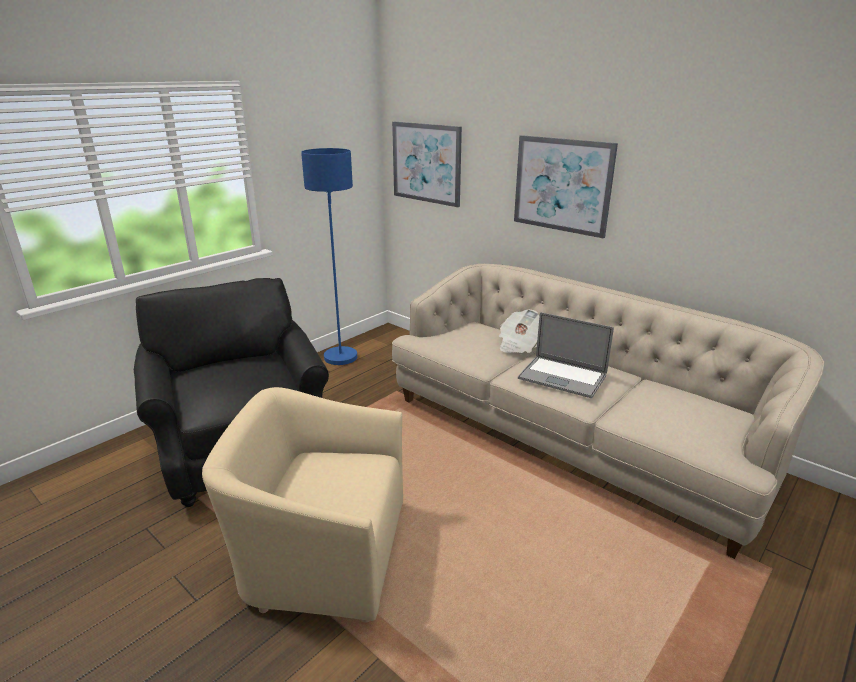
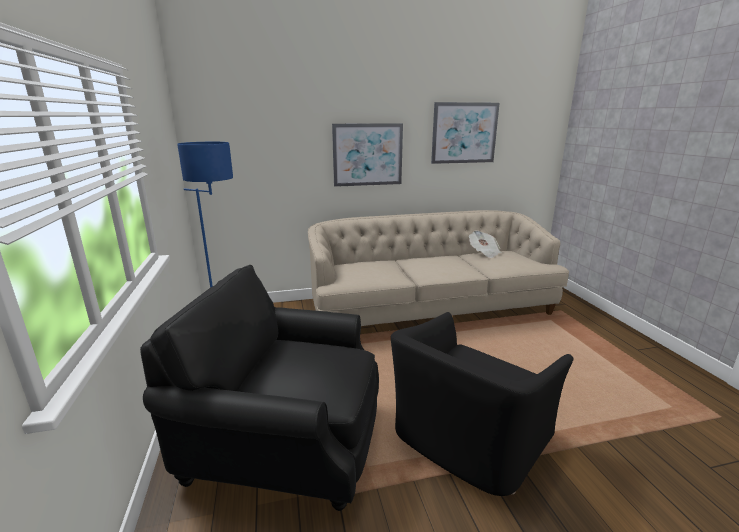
camera: 55 degrees left, 5 degrees down
(322, 553) = (467, 439): beige armchair -> black armchair
(426, 163) = (239, 154): picture -> picture (464, 133)
(519, 344) = (390, 263): newspaper -> newspaper (484, 252)
(562, 377) = (444, 266): laptop -> none

